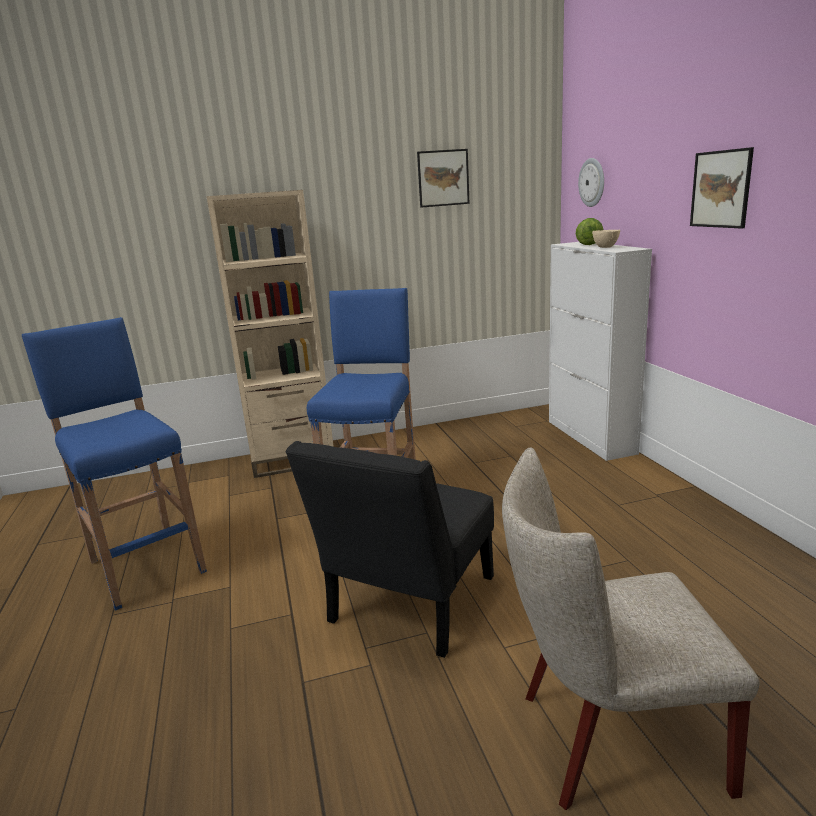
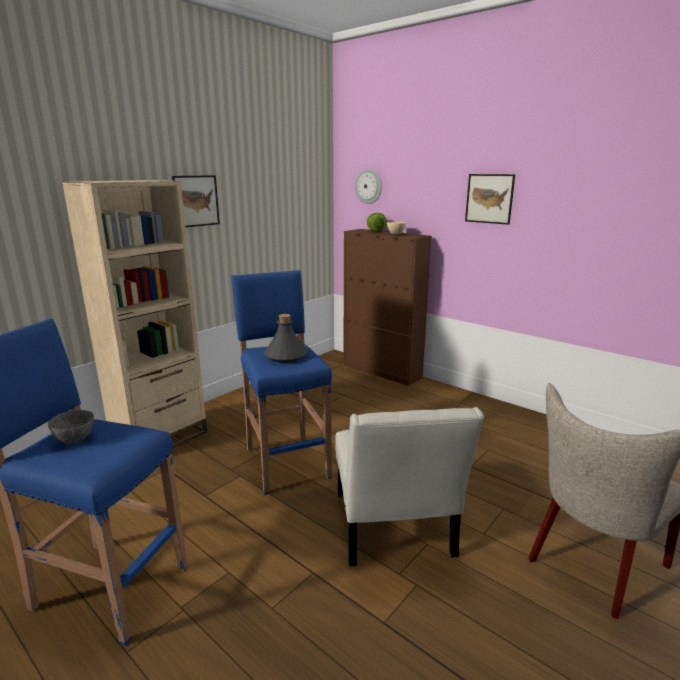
camera: 35 degrees left, 0 degrees up
(112, 423) = (75, 440): none -> grey bowl
(362, 384) = (286, 356): none -> grey bottle
(408, 605) = (393, 529): black chair -> white chair
(443, 178) = (261, 175): picture -> picture (196, 201)
(590, 437) = (382, 371): white cabinet -> brown cabinet

